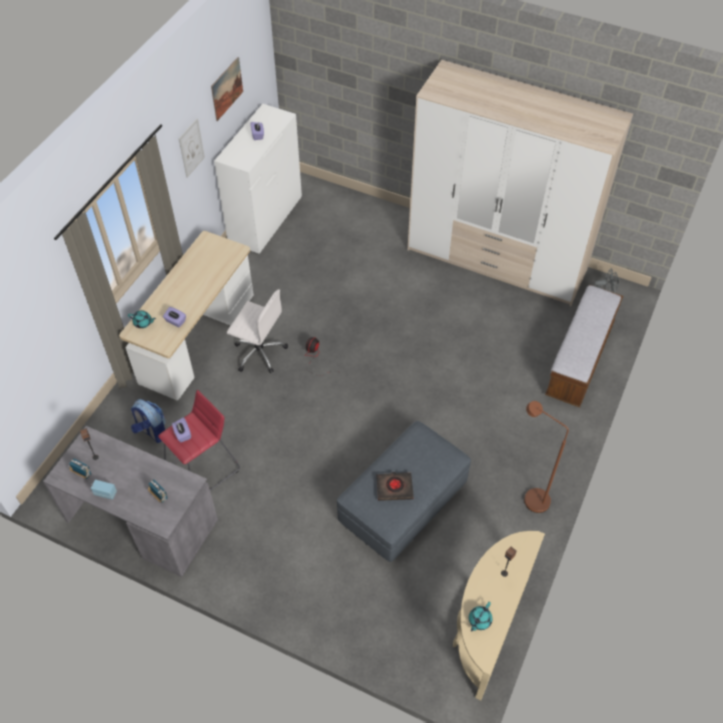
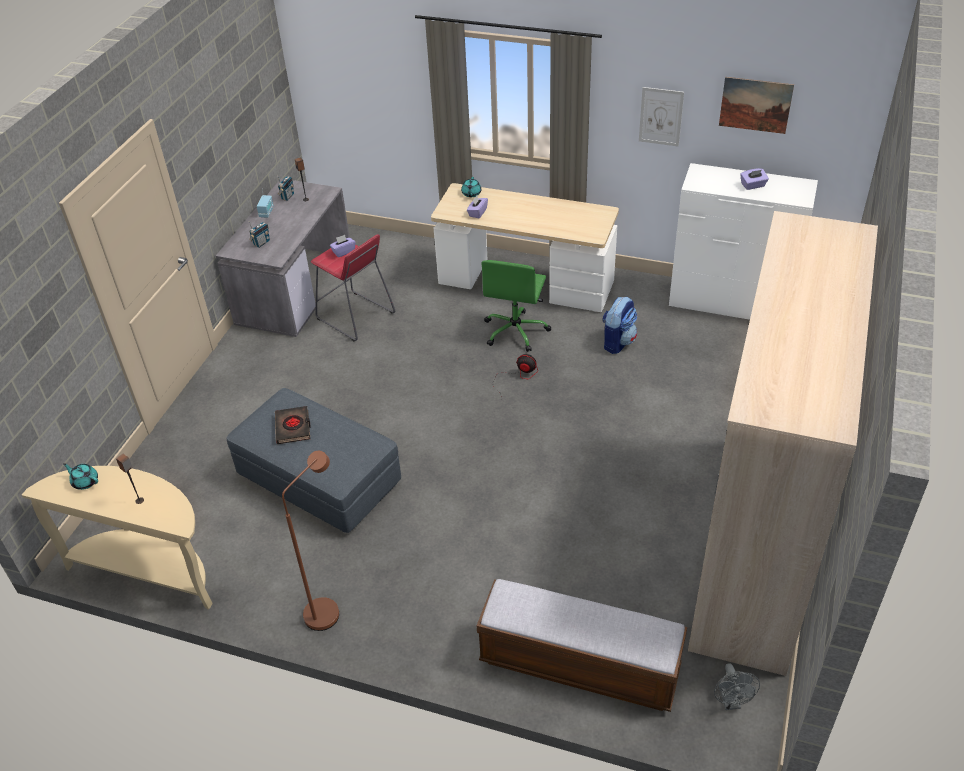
camera: 85 degrees right, 10 degrees down
(151, 431) = (398, 275): backpack -> backpack (617, 342)
(259, 352) = (516, 331): white office chair -> green office chair

